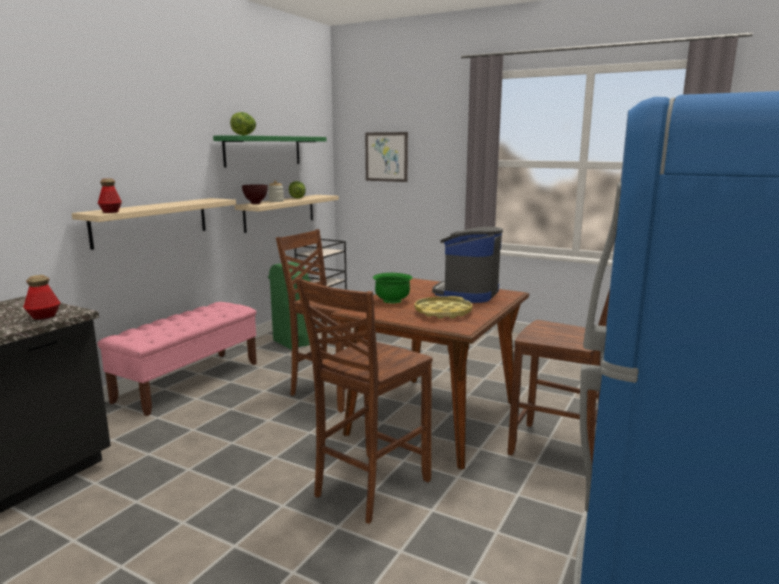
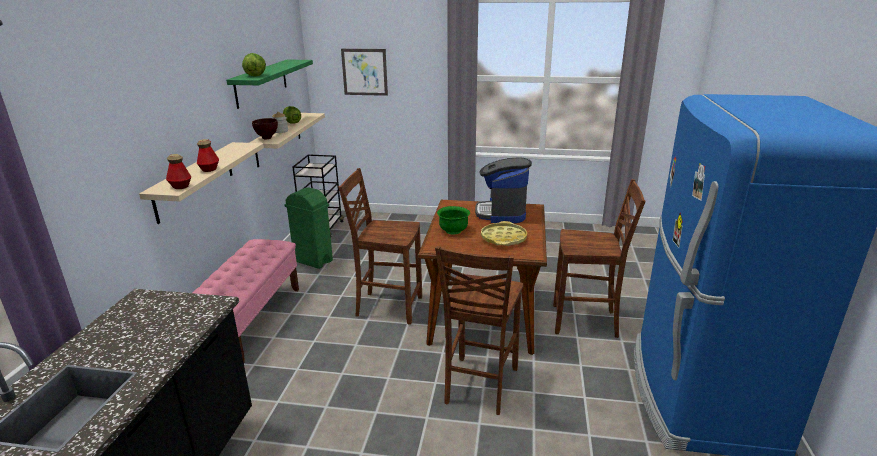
camera: 20 degrees left, 10 degrees up
(44, 317) = (195, 314): bottle -> bottle (209, 169)

